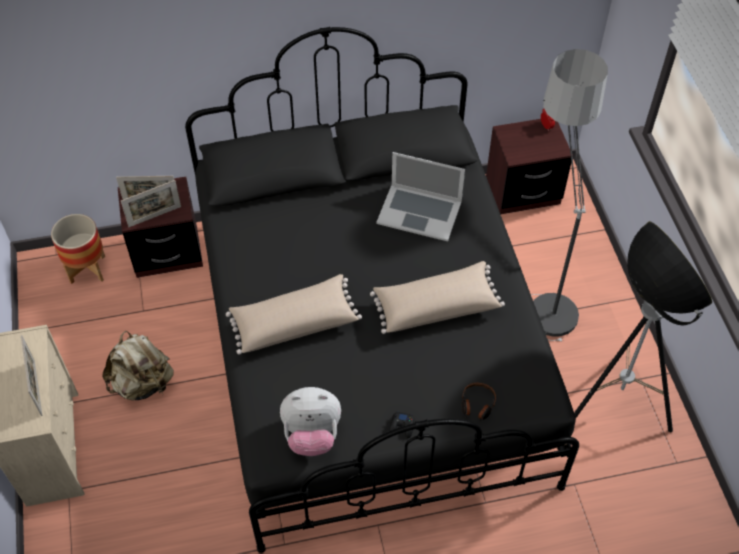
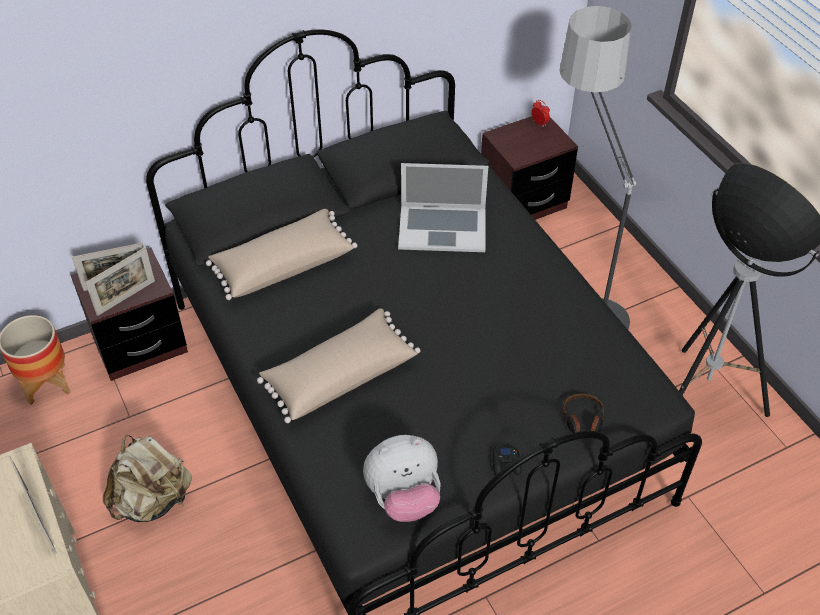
camera: 15 degrees left, 5 degrees down
(435, 306) = (496, 323): beige pillow -> beige pillow (282, 264)

